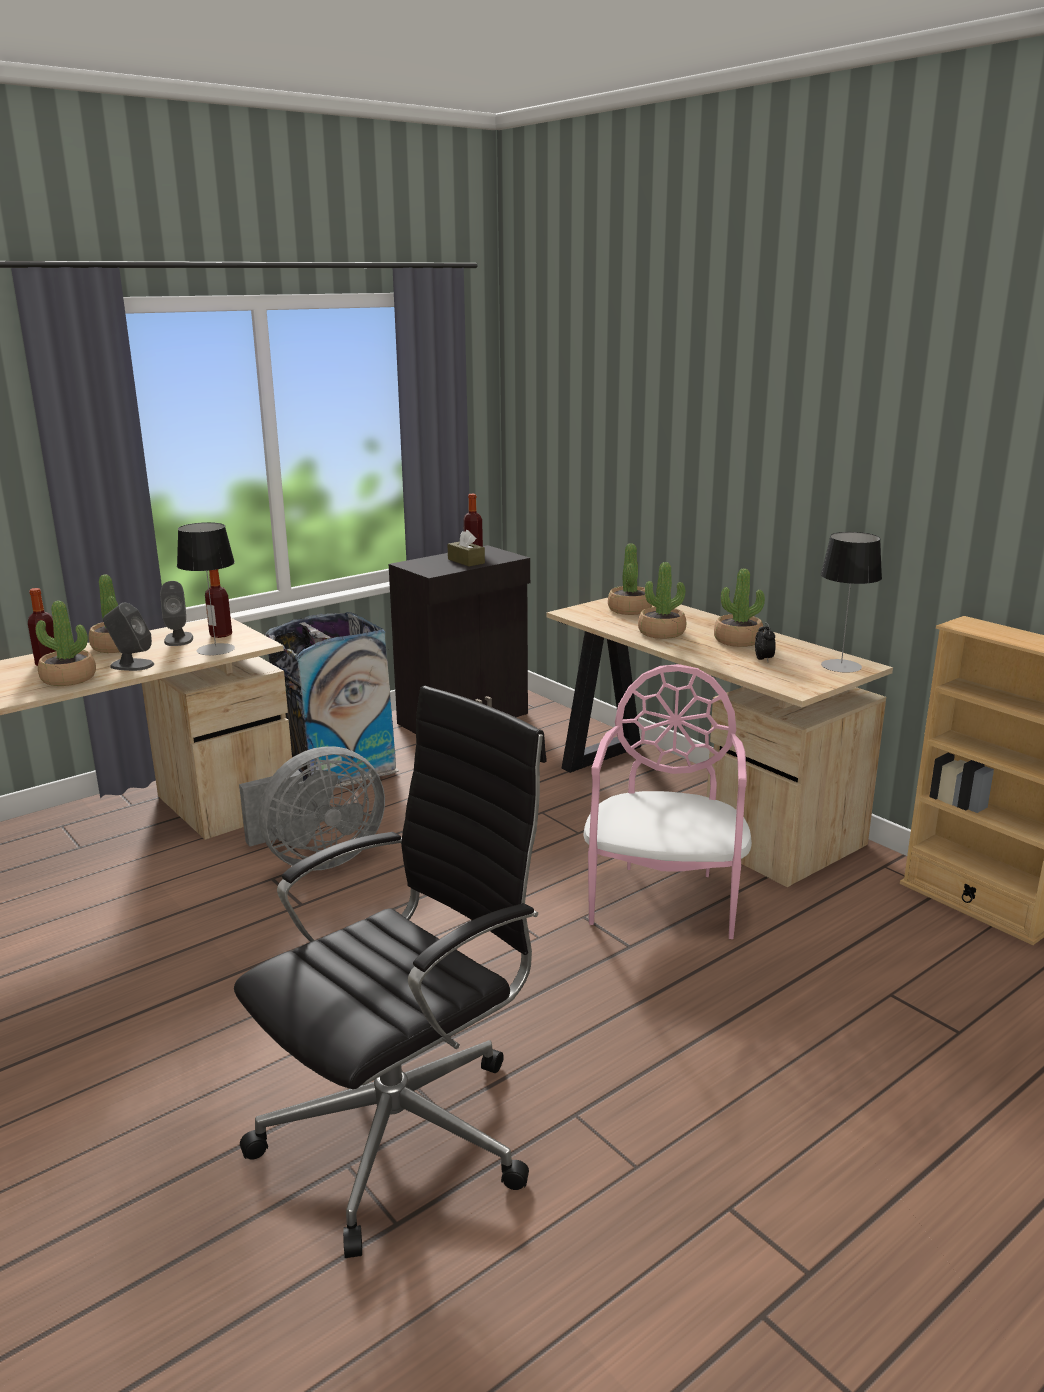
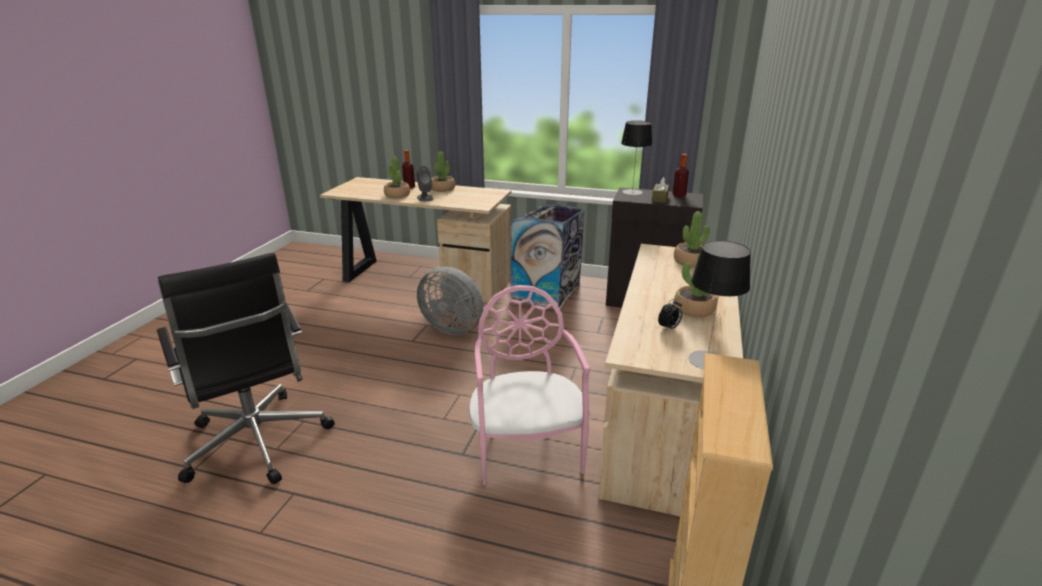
camera: 55 degrees right, 5 degrees up
(178, 639) = (466, 194): grey speaker -> none
(216, 649) = (463, 203): table lamp -> table lamp (632, 192)
(220, 635) = (483, 197): bottle -> none
(404, 1130) = (258, 444): black office chair -> black office chair turned 45 degrees clockwise
(661, 633) = (663, 282): potted plant -> none
(665, 898) = (527, 448): pink chair -> pink chair turned 75 degrees counterclockwise

